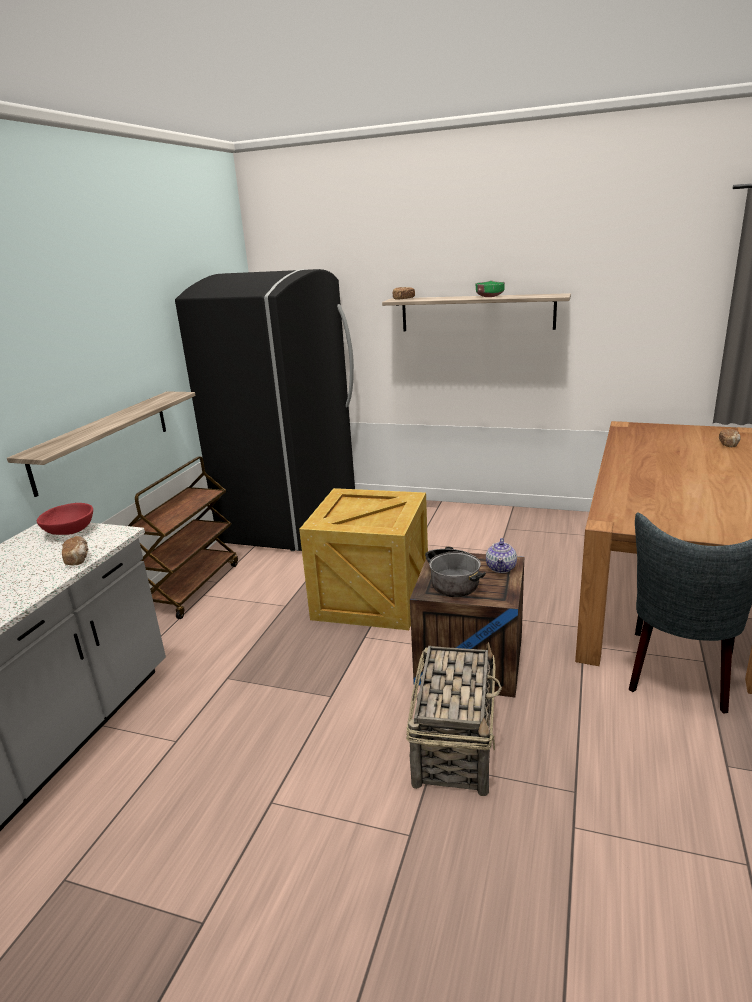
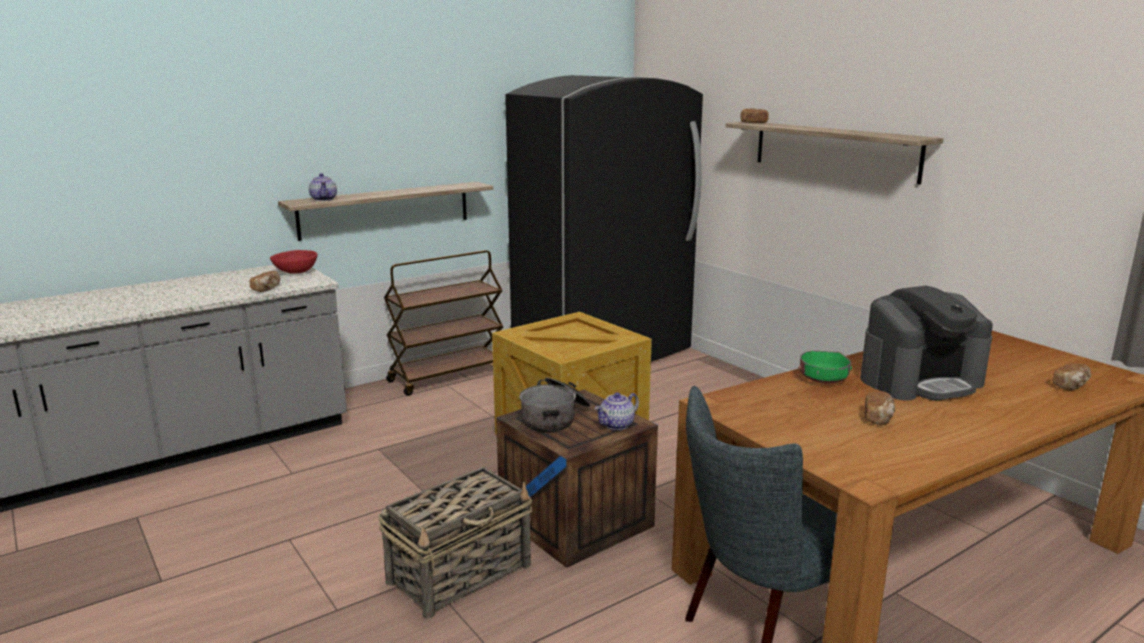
camera: 35 degrees right, 5 degrees down
(60, 443) = (324, 199): none -> teapot
(489, 296) = (840, 130): green bowl -> green bowl (822, 380)
(668, 466) = (920, 381): none -> coffee machine
(700, 497) = (878, 418): none -> bread

